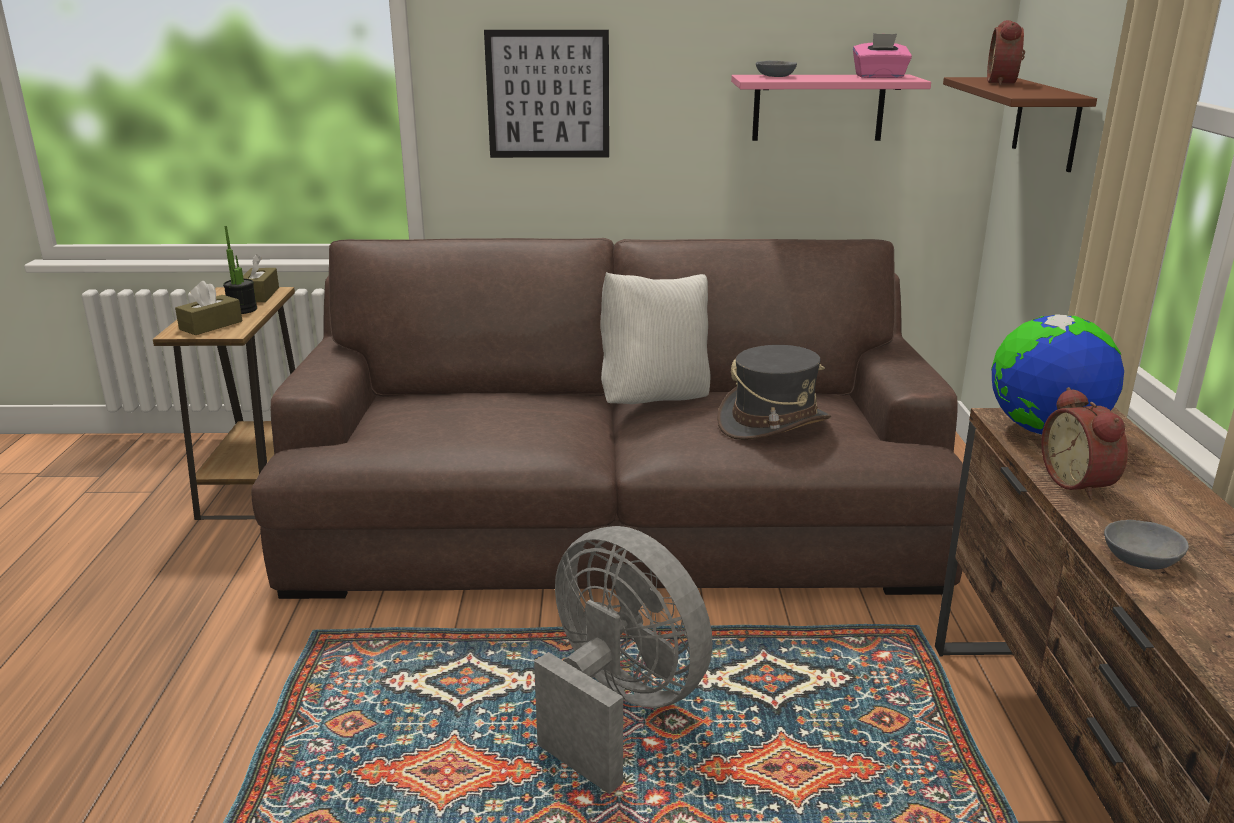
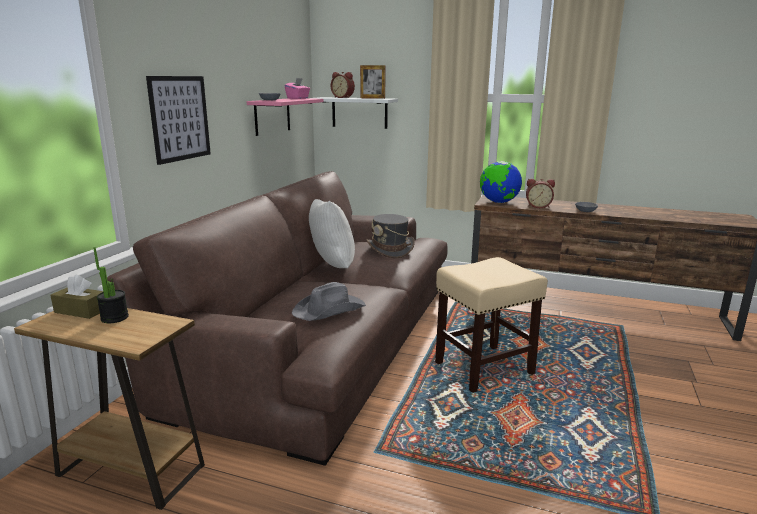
camera: 70 degrees left, 5 degrees down
(211, 325) = (140, 330): brown tissue box -> none
(439, 428) = (330, 310): none -> grey hat
(618, 707) = (483, 368): grey fan -> beige stool
(1038, 91) = (372, 98): none -> picture frame
(1046, 123) = (359, 112): brown shelf -> white shelf

